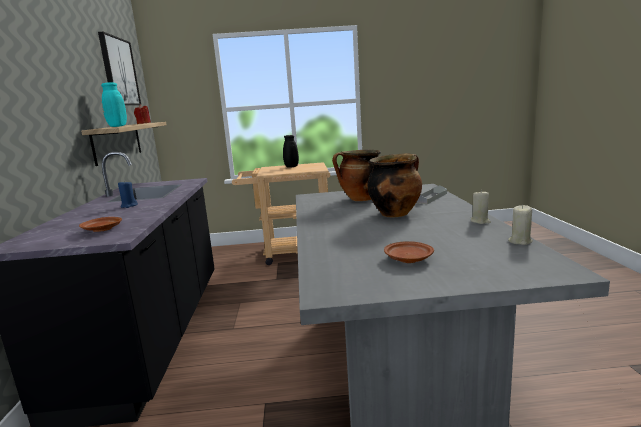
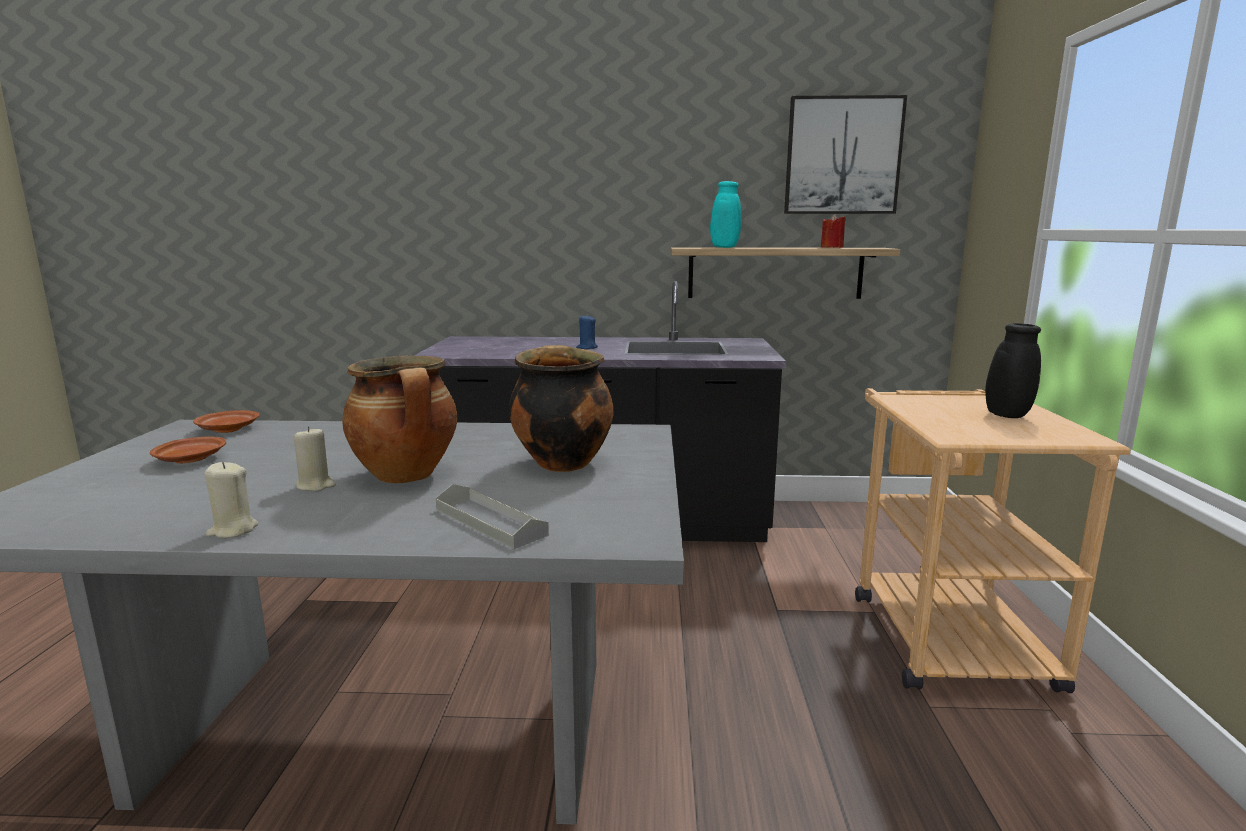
camera: 95 degrees right, 0 degrees up
(102, 230) = (476, 349): brown plate -> brown plate (227, 429)
(520, 241) = (84, 533): beige candle -> beige candle (316, 485)

